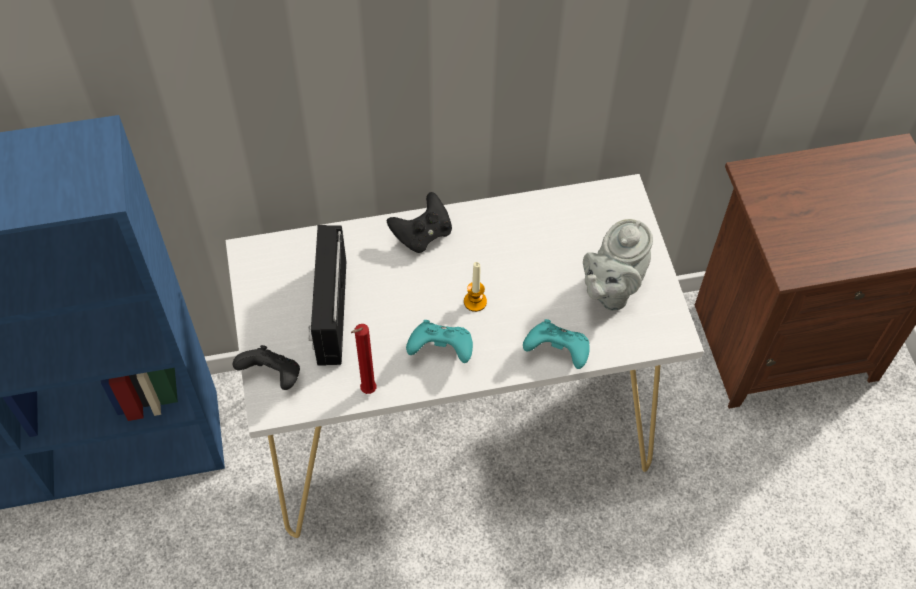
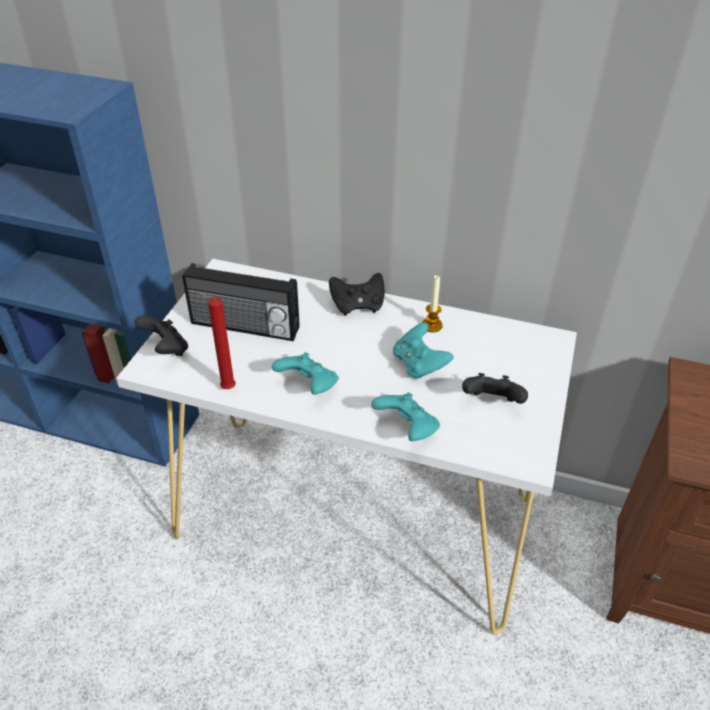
camera: 30 degrees right, 15 degrees down
(329, 313) = (244, 327): radio -> radio turned 105 degrees counterclockwise
(475, 301) = (364, 364): candle -> candle (431, 325)
(524, 278) = (419, 365): none -> turquoise game controller
(611, 290) = (492, 403): grey teapot -> black game controller

